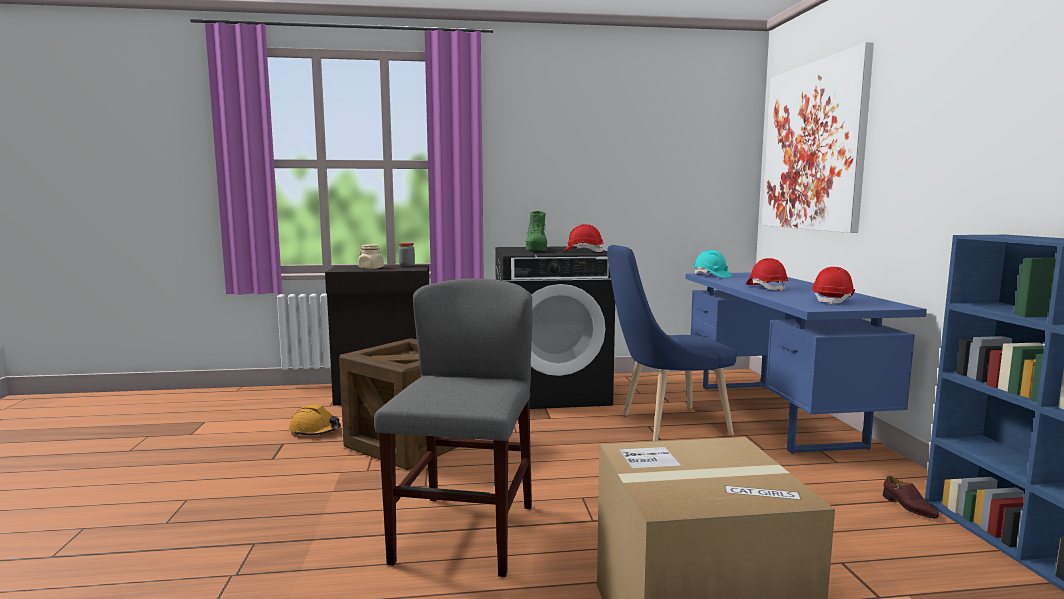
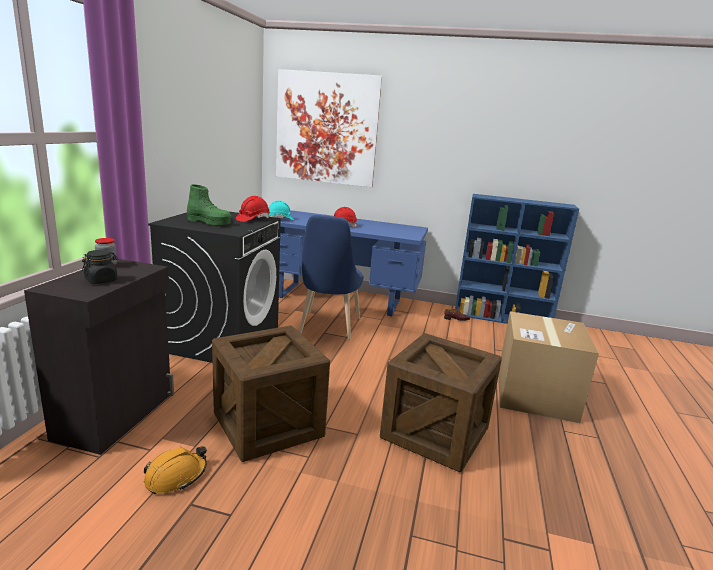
camera: 70 degrees left, 10 degrees up
(371, 268) = (101, 280): beige jar -> black jar
(465, 533) = (435, 433): grey chair -> crate
(832, 300) = (395, 230): red hard hat -> none

